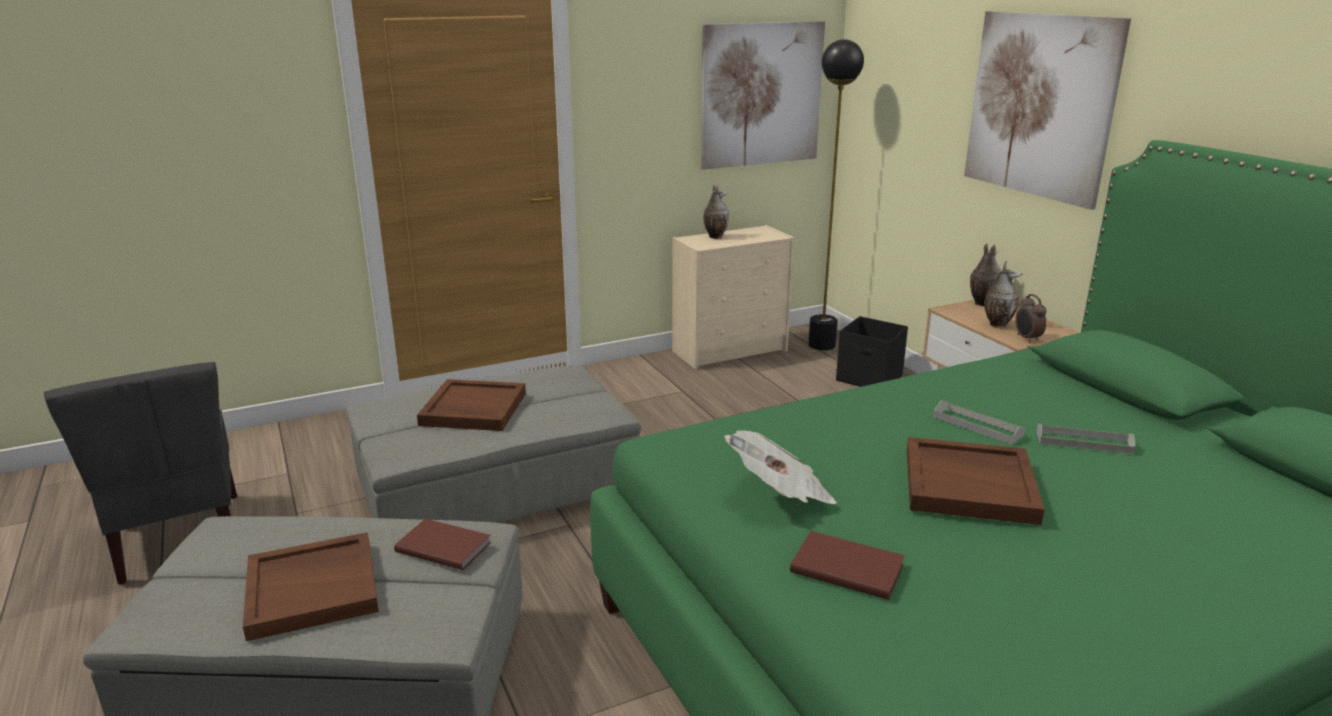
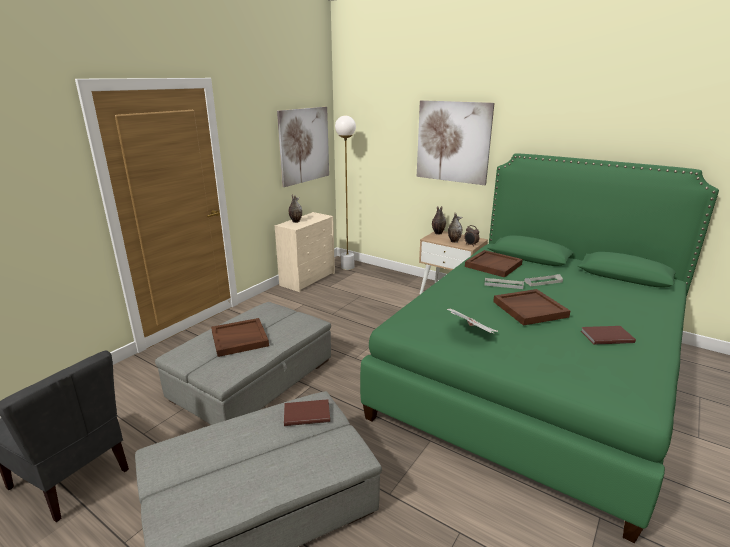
camera: 30 degrees left, 0 degrees up
(313, 588) = (260, 462): brown tray -> brown tray (493, 265)
(822, 345) = (347, 267): black floor lamp -> white floor lamp
(846, 567) = (529, 355): brown book -> brown book (605, 336)
(870, 379) = (382, 278): black storage box -> none

